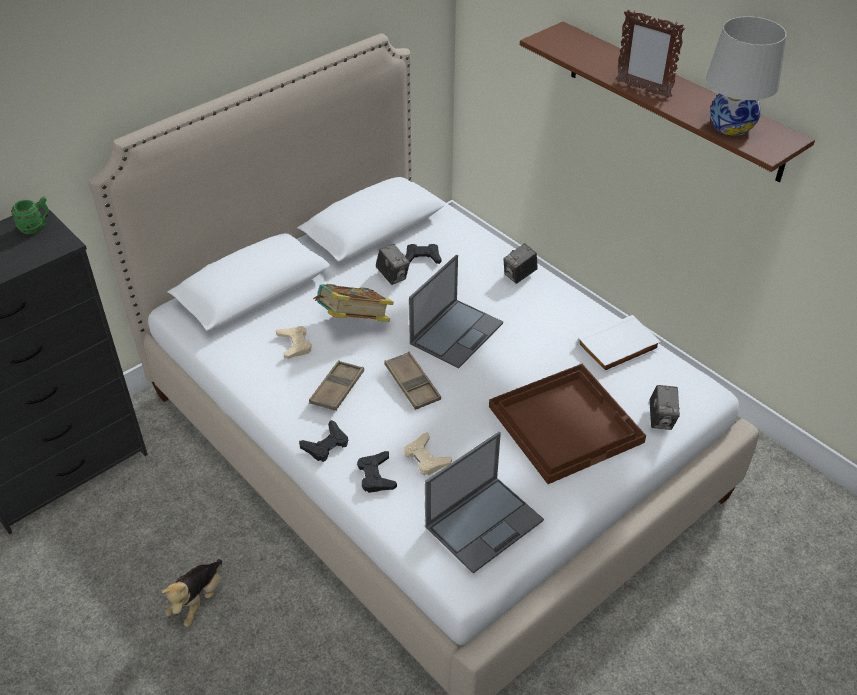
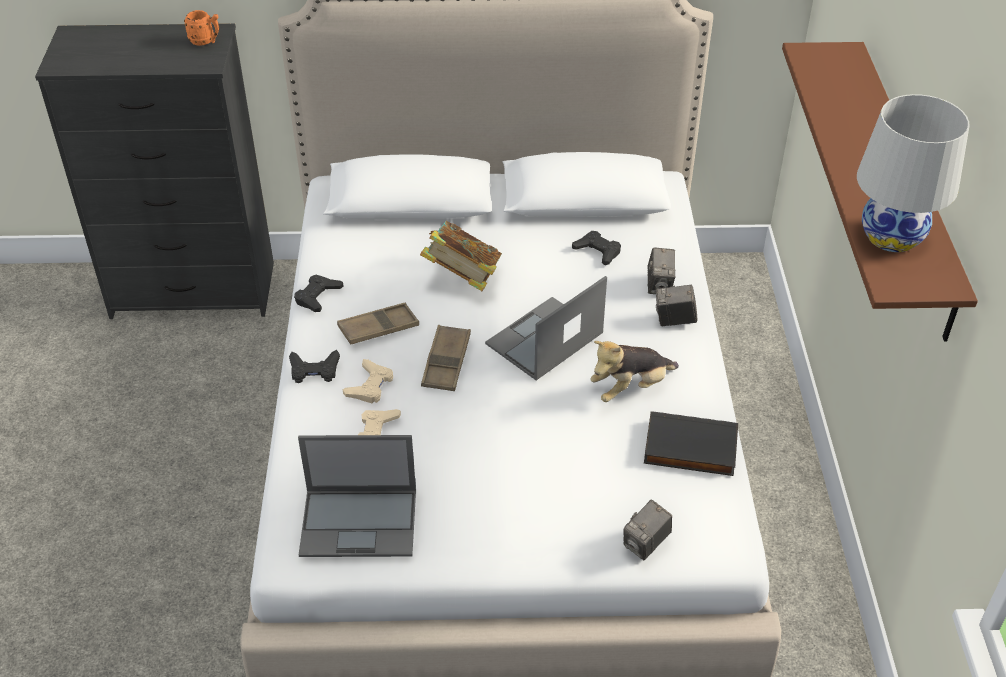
camera: 40 degrees right, 0 degrees up
(36, 227) = (206, 41): green mug -> orange mug
(198, 600) = (179, 461): plush toy -> plush toy (630, 388)
(295, 344) = (389, 269): beige game controller -> beige game controller (370, 386)
(376, 476) = (323, 422): black game controller -> black game controller (317, 296)
(393, 276) = (548, 254): camera -> camera (659, 286)
(457, 332) = (544, 339): laptop -> laptop turned 150 degrees clockwise
(565, 423) = (544, 485): brown tray -> none
(618, 348) = (689, 449): white book -> black book
(642, 89) = (845, 151): picture frame -> none

